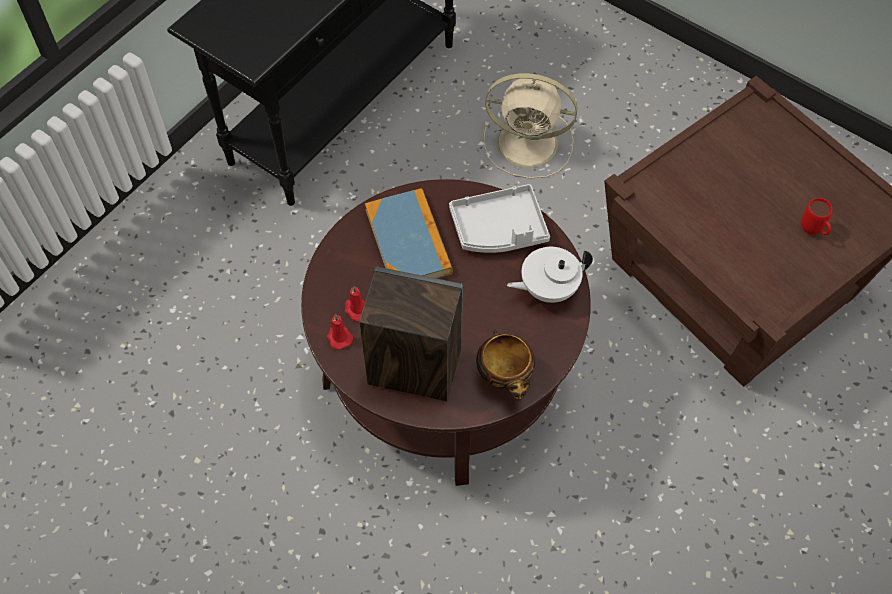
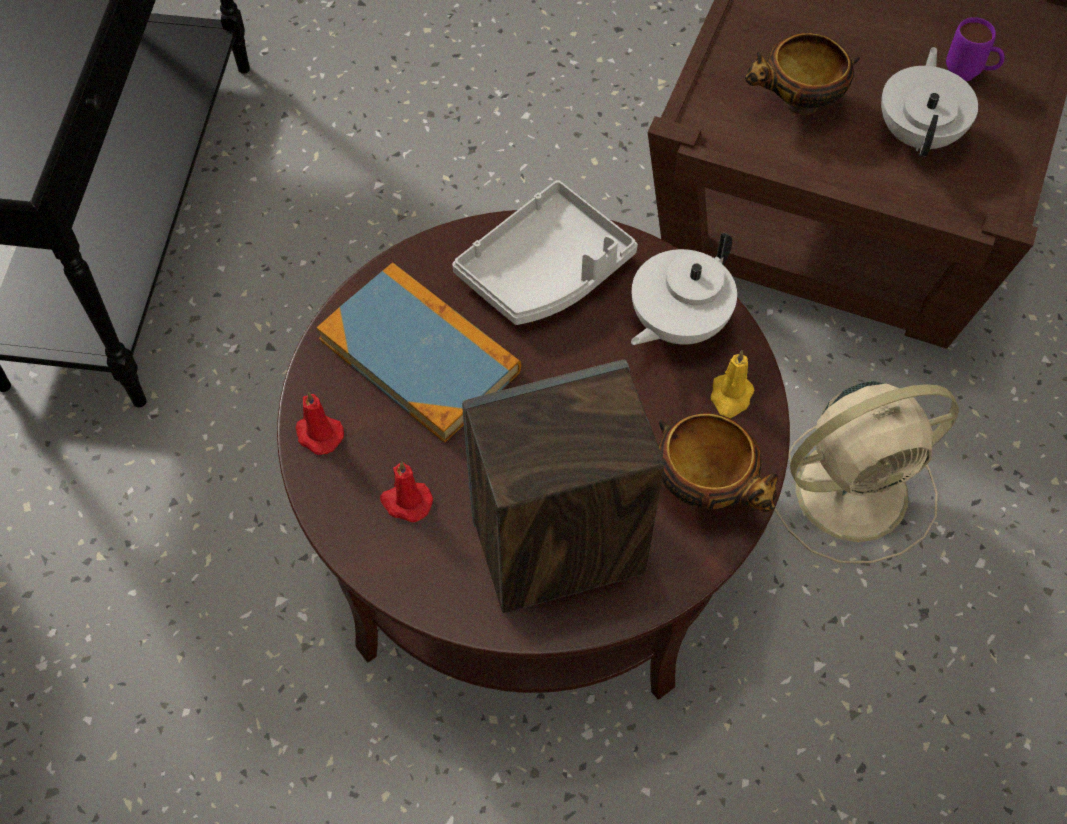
camera: 30 degrees left, 0 degrees up
(339, 337) = (406, 561): red candle -> red candle (318, 434)
(530, 144) = (449, 154): beige fan -> beige fan (856, 489)
(549, 339) = (730, 397): none -> yellow candle
(701, 203) = (798, 104): none -> bowl
(759, 250) = (919, 133): none -> white teapot
(813, 231) = (968, 75): red mug -> purple mug

